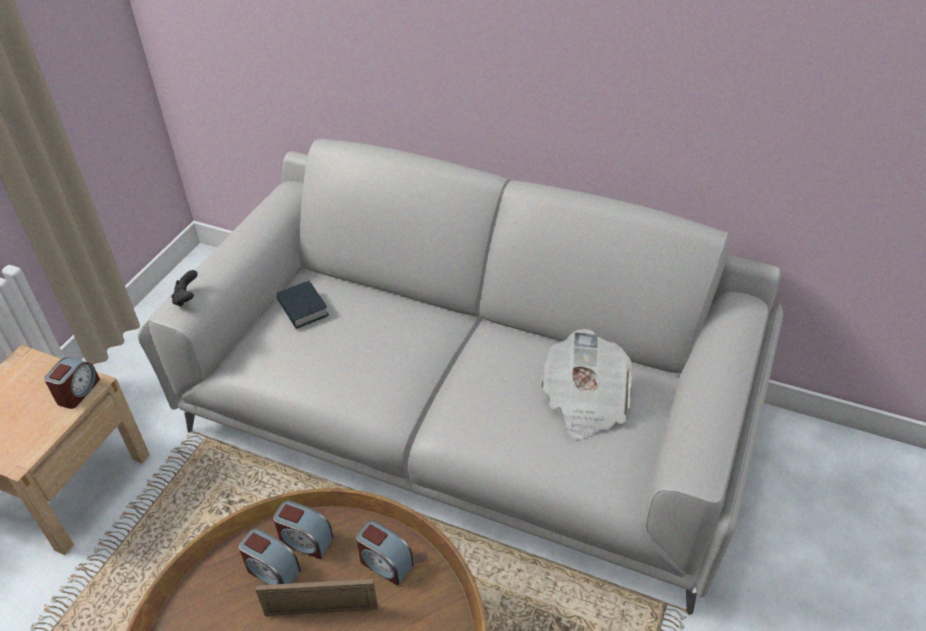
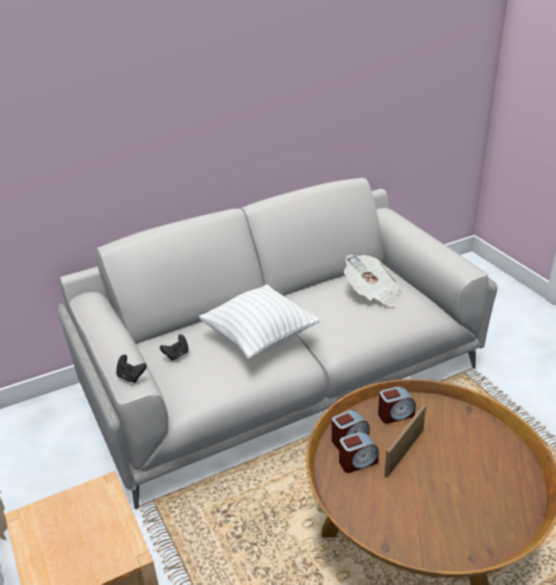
camera: 50 degrees left, 10 degrees down
(77, 392) = (102, 496): alarm clock -> none
(303, 309) = (176, 355): book -> black game controller
(390, 354) = (260, 338): none -> white pillow

